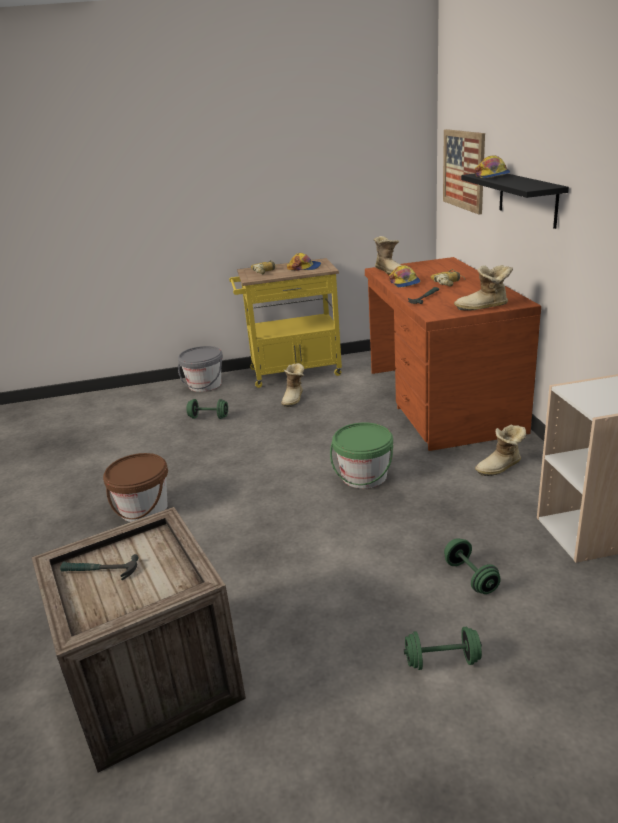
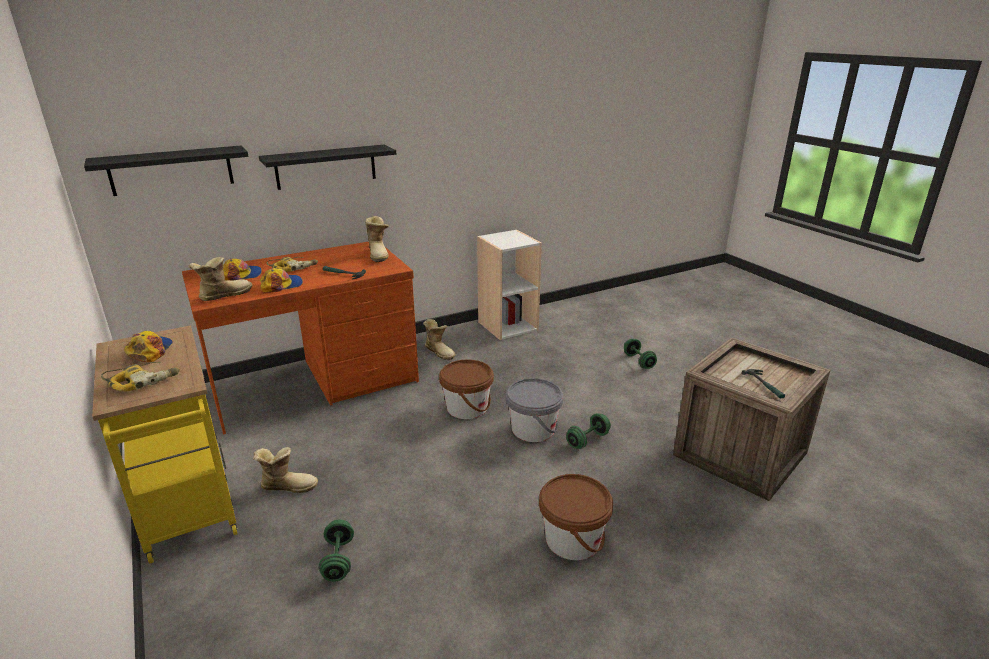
camera: 110 degrees left, 0 degrees up
(205, 385) = (200, 612): grey bucket -> grey bucket (533, 429)
(364, 476) = (467, 408): green bucket -> brown bucket
(463, 170) = (171, 170): picture -> black shelf
(470, 577) = (569, 357): green dumbbell -> green dumbbell (587, 440)
(492, 176) = (295, 155): cap -> cap (241, 275)

